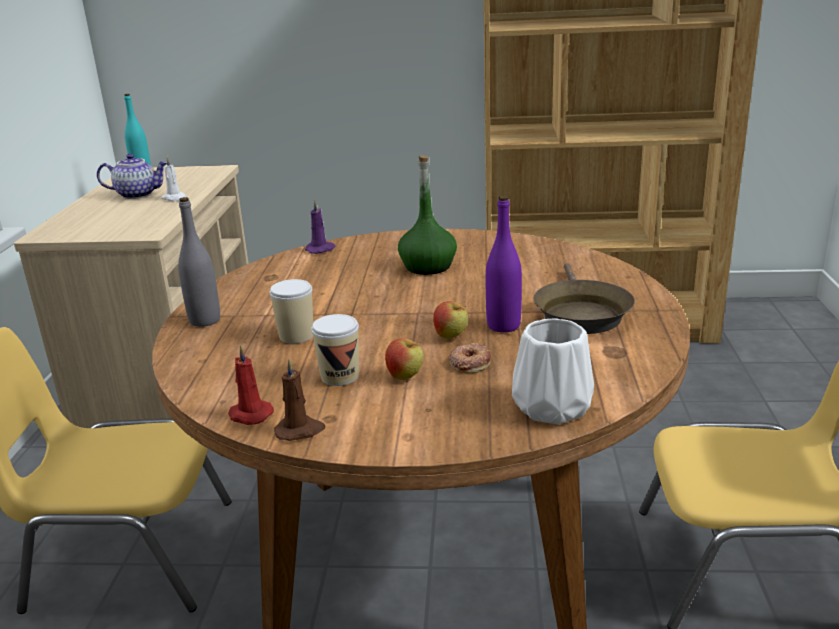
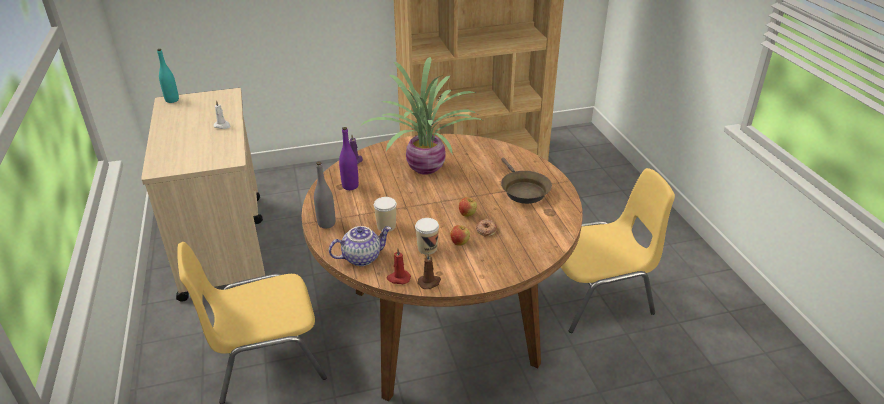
camera: 20 degrees left, 10 degrees up
(138, 194) = (191, 124): teapot -> teapot (362, 257)
(428, 266) = (426, 167): green bottle -> potted plant
(503, 326) = (489, 204): purple bottle -> purple bottle (350, 186)
(554, 407) = (537, 249): white vase -> none

